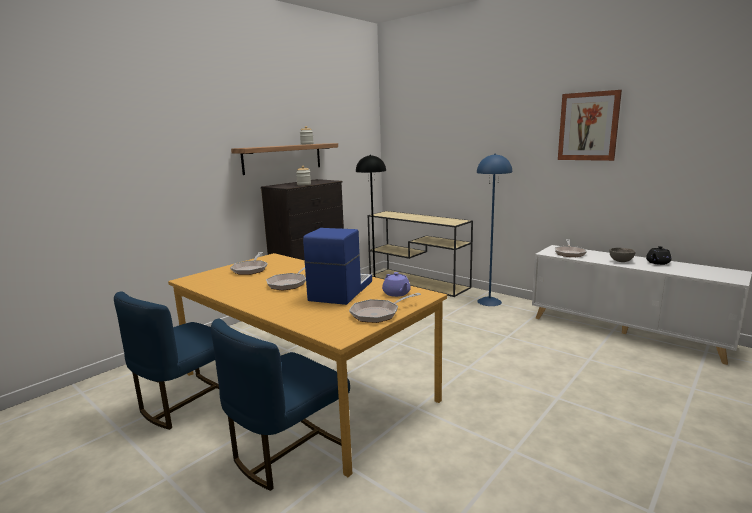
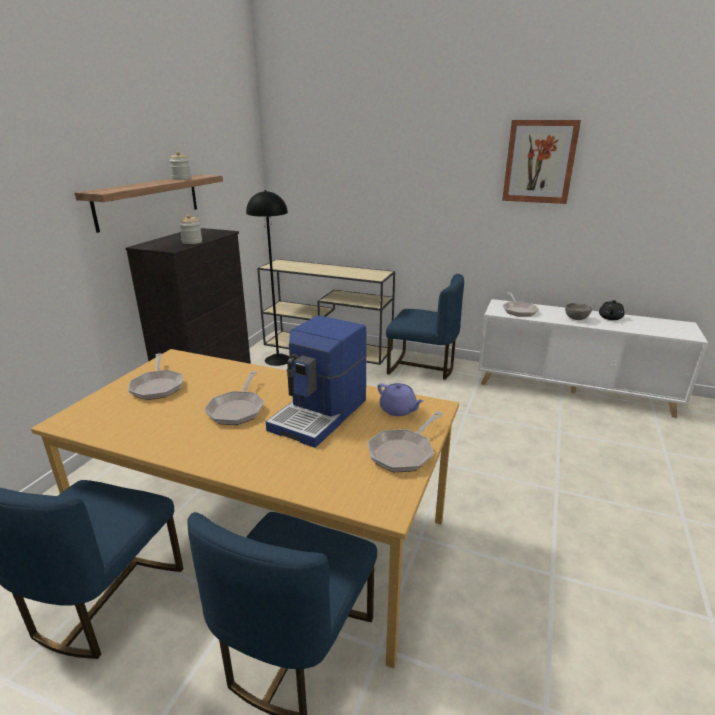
camera: 20 degrees left, 10 degrees up
(340, 291) = (320, 415): coffee machine -> coffee machine turned 150 degrees counterclockwise
(489, 302) = (422, 367): blue floor lamp -> blue chair

